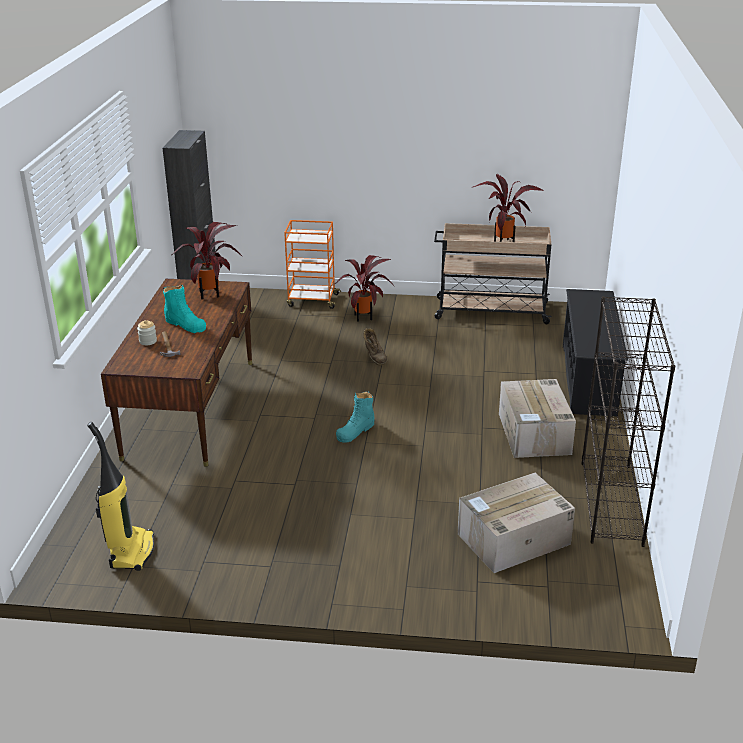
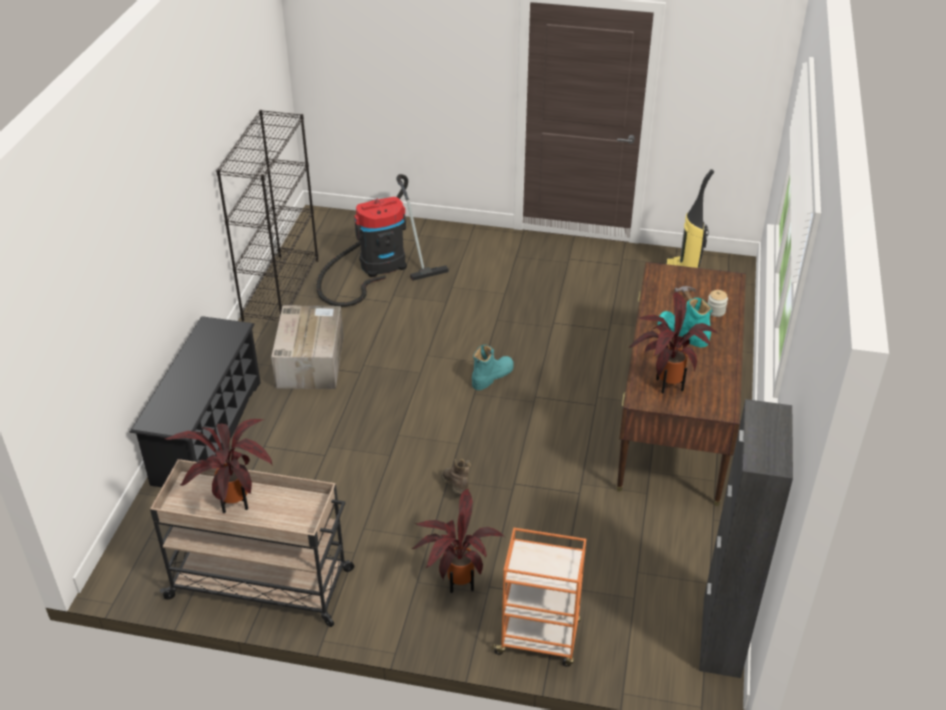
camera: 175 degrees left, 10 degrees up
(512, 539) = (378, 266): cardboard box -> vacuum cleaner

